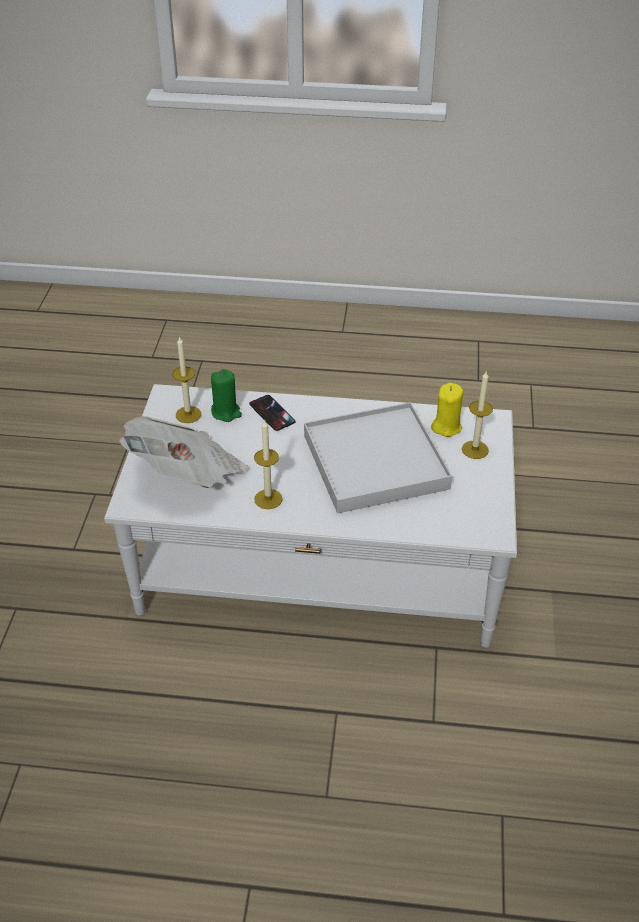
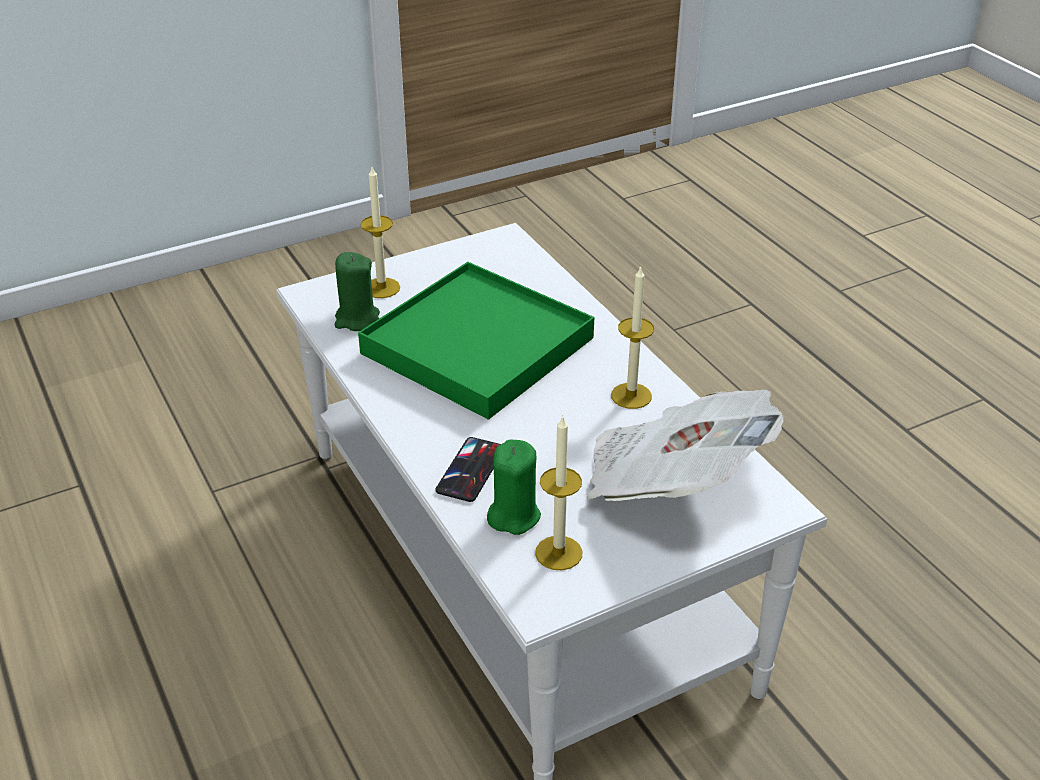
camera: 125 degrees left, 5 degrees down
(374, 461) = (477, 346): white tray -> green tray
(446, 427) = (357, 320): yellow candle -> green candle

